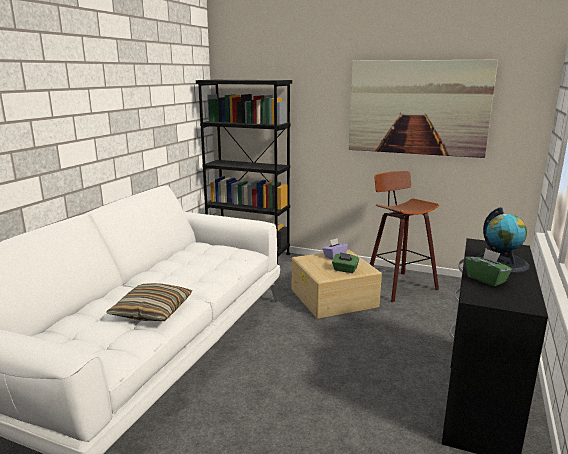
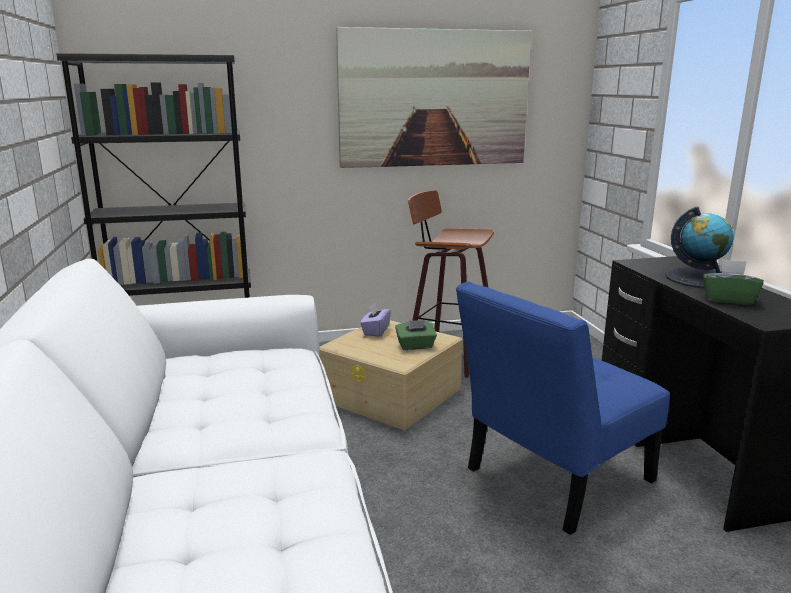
camera: 35 degrees left, 0 degrees up
(152, 311) = (282, 500): pillow -> none
(367, 372) = (552, 479): none -> blue chair

